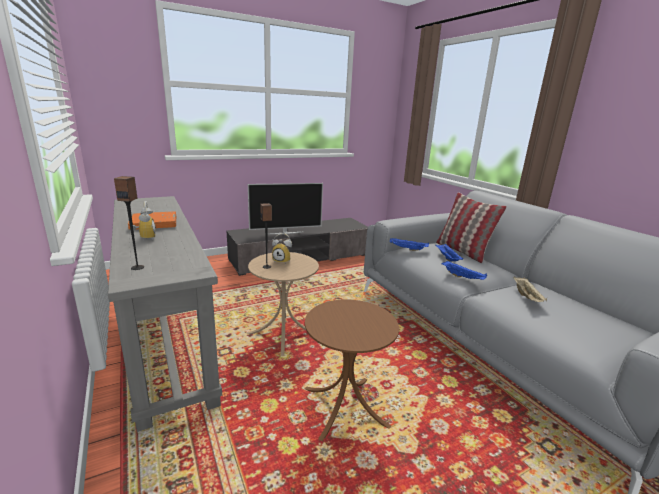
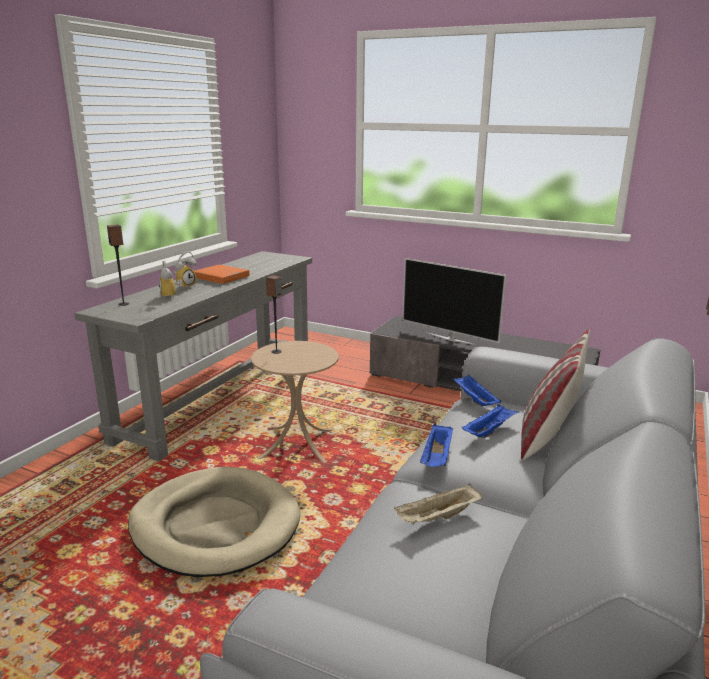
camera: 55 degrees right, 0 degrees up
(283, 261) = (302, 352): alarm clock -> alarm clock (172, 297)
(345, 407) = (215, 525): brown side table -> beige dog bed

